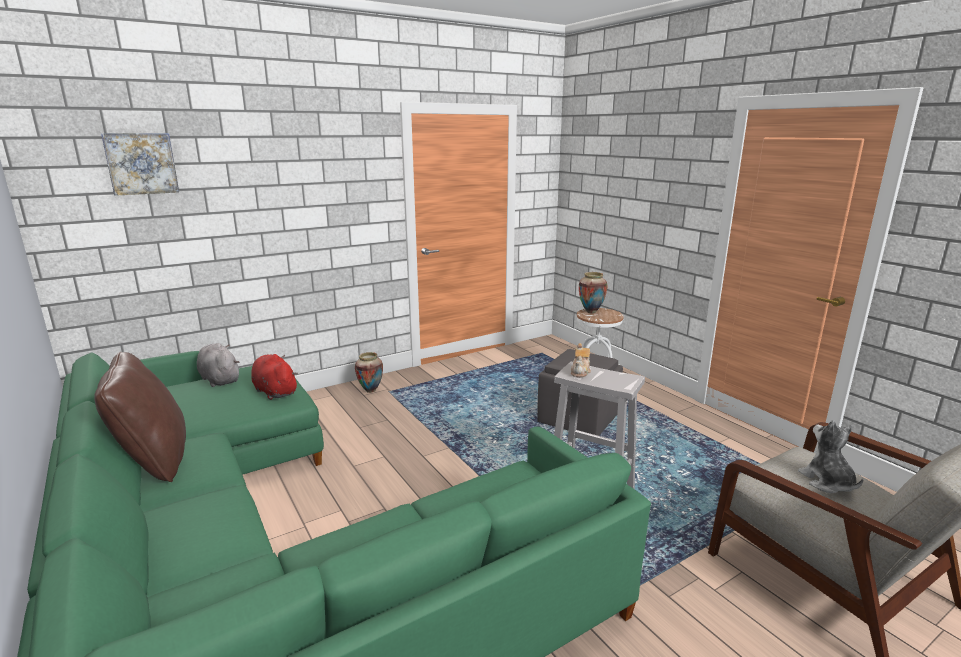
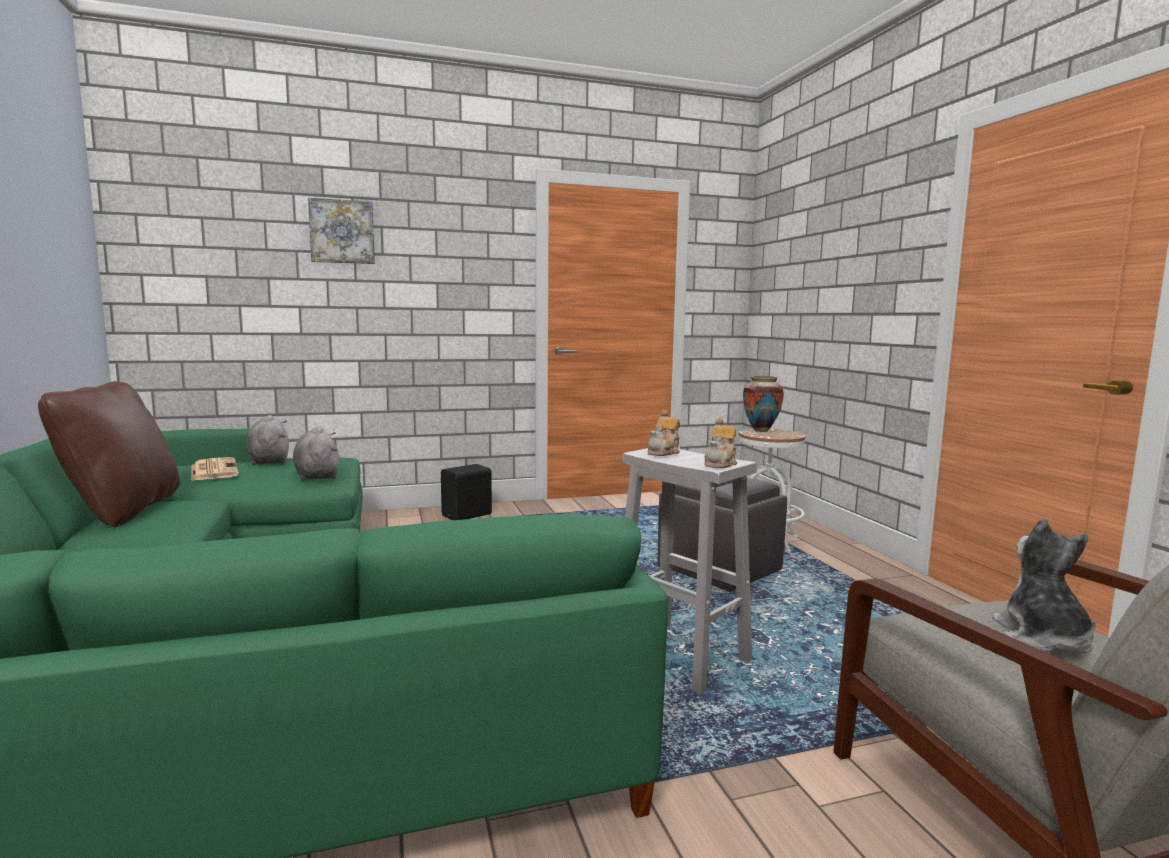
camera: 15 degrees right, 10 degrees down
(141, 163) = (231, 217): picture -> picture (342, 232)
(186, 399) = (213, 470): none -> newspaper
(274, 391) = (317, 475): red plush toy -> grey plush toy
(370, 390) = (468, 515): vase -> black speaker
(626, 382) = (720, 464): none -> teapot

